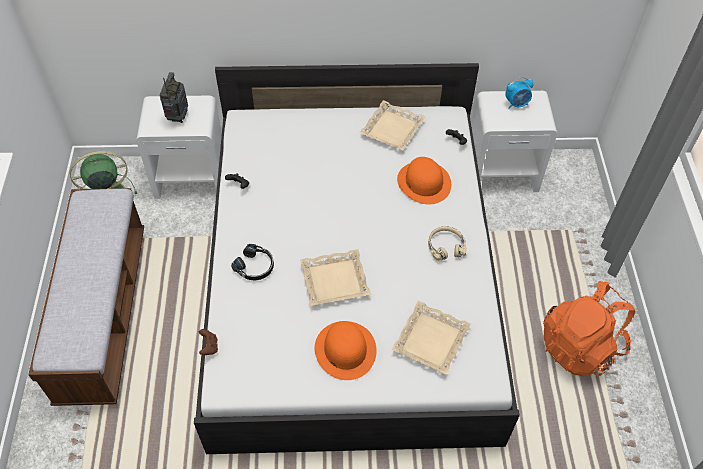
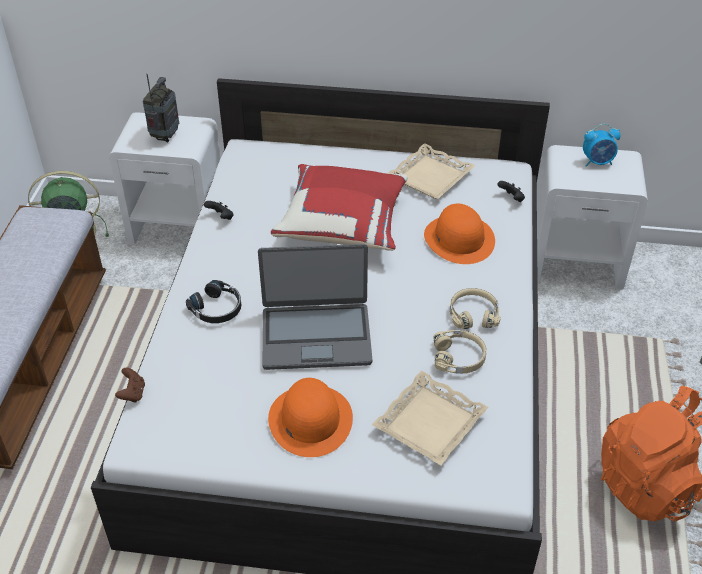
camera: 10 degrees right, 10 degrees down
(334, 180) = (343, 224): none -> red pillow
(335, 280) = (316, 336): beige tray -> laptop
(442, 283) = (459, 357): none -> beige headphones

